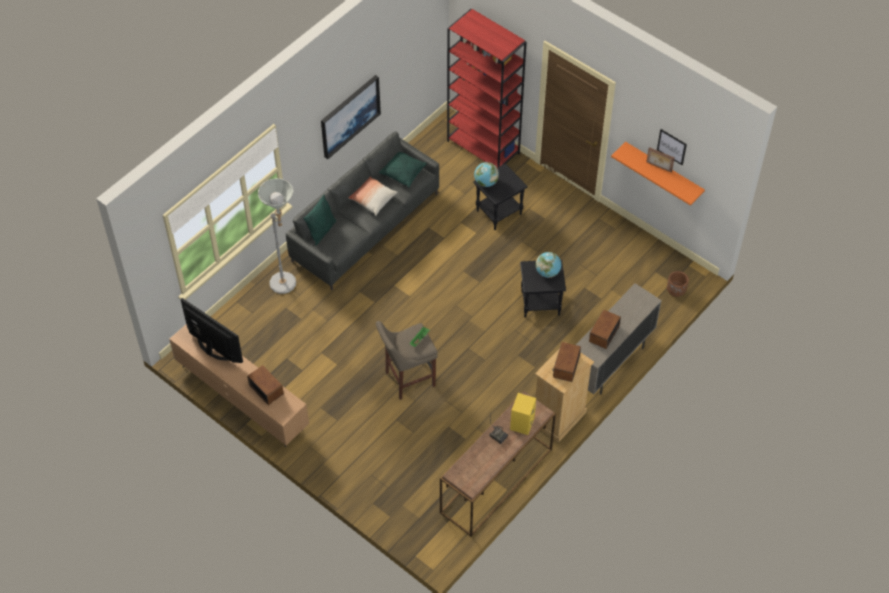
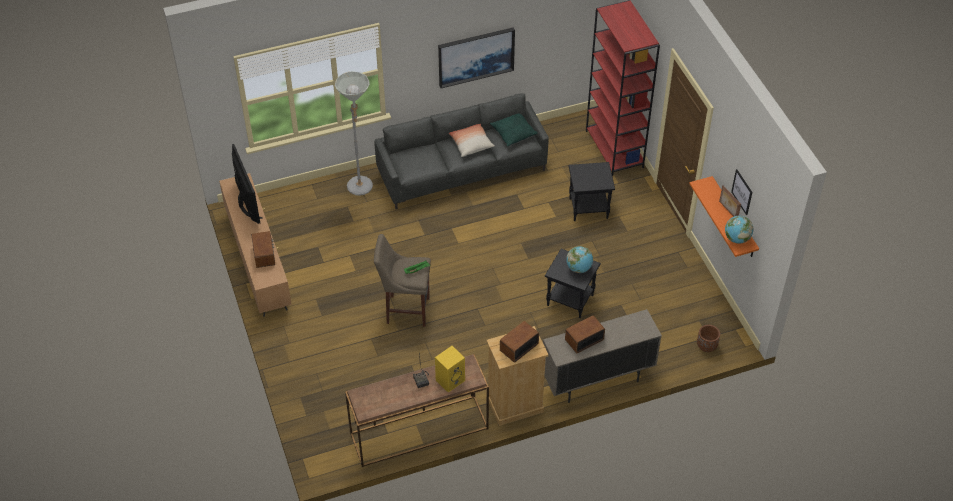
camera: 30 degrees right, 5 degrees down
(322, 231) = (408, 151): green pillow -> none
(486, 182) = (579, 170): globe -> globe (736, 238)

